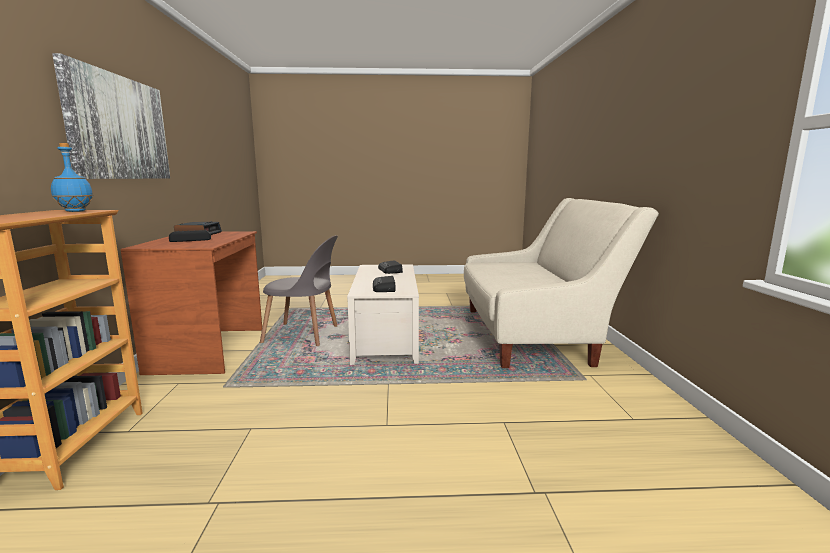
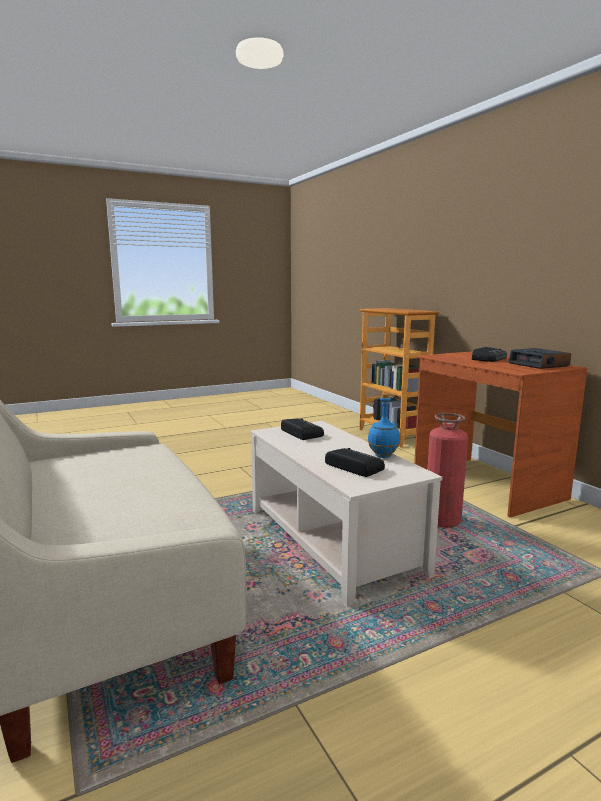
camera: 155 degrees right, 0 degrees up
(75, 211) = (411, 311): blue bottle -> blue bottle (383, 456)
(119, 128) = (518, 246): picture -> none
(304, 335) = (442, 521): grey chair -> fire extinguisher

